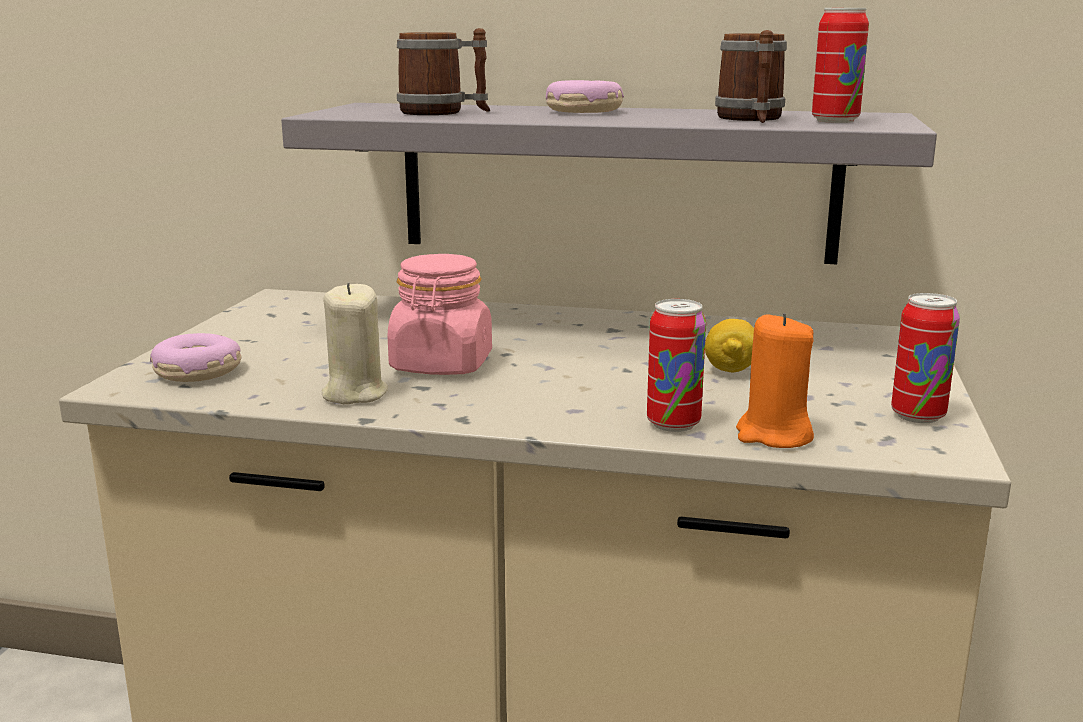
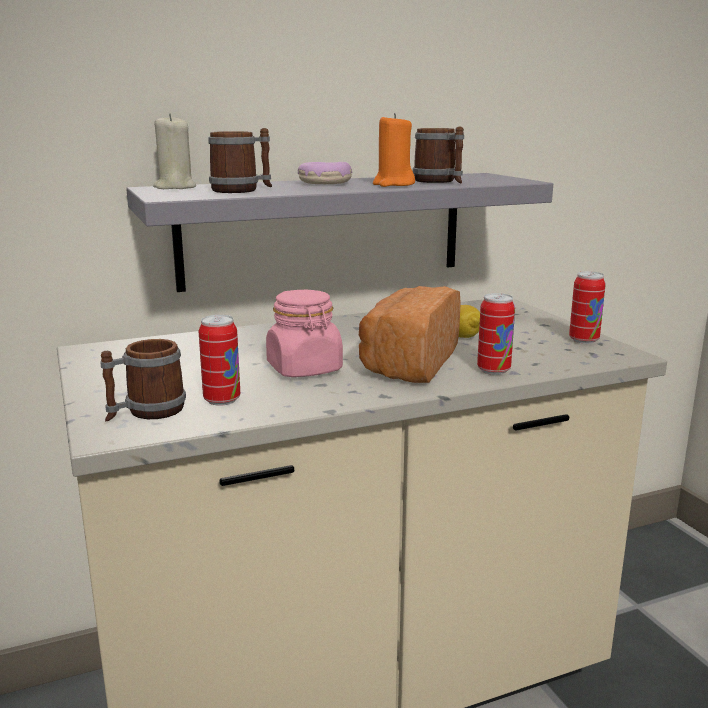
camera: 35 degrees left, 0 degrees up
(197, 372) = (146, 412): donut -> mug
(354, 393) = (288, 398): beige candle -> beige candle (175, 188)
(579, 387) = (408, 363): none -> bread
(773, 435) = (547, 364): orange candle -> orange candle (393, 184)
(835, 121) = (482, 179): can -> can (222, 400)

